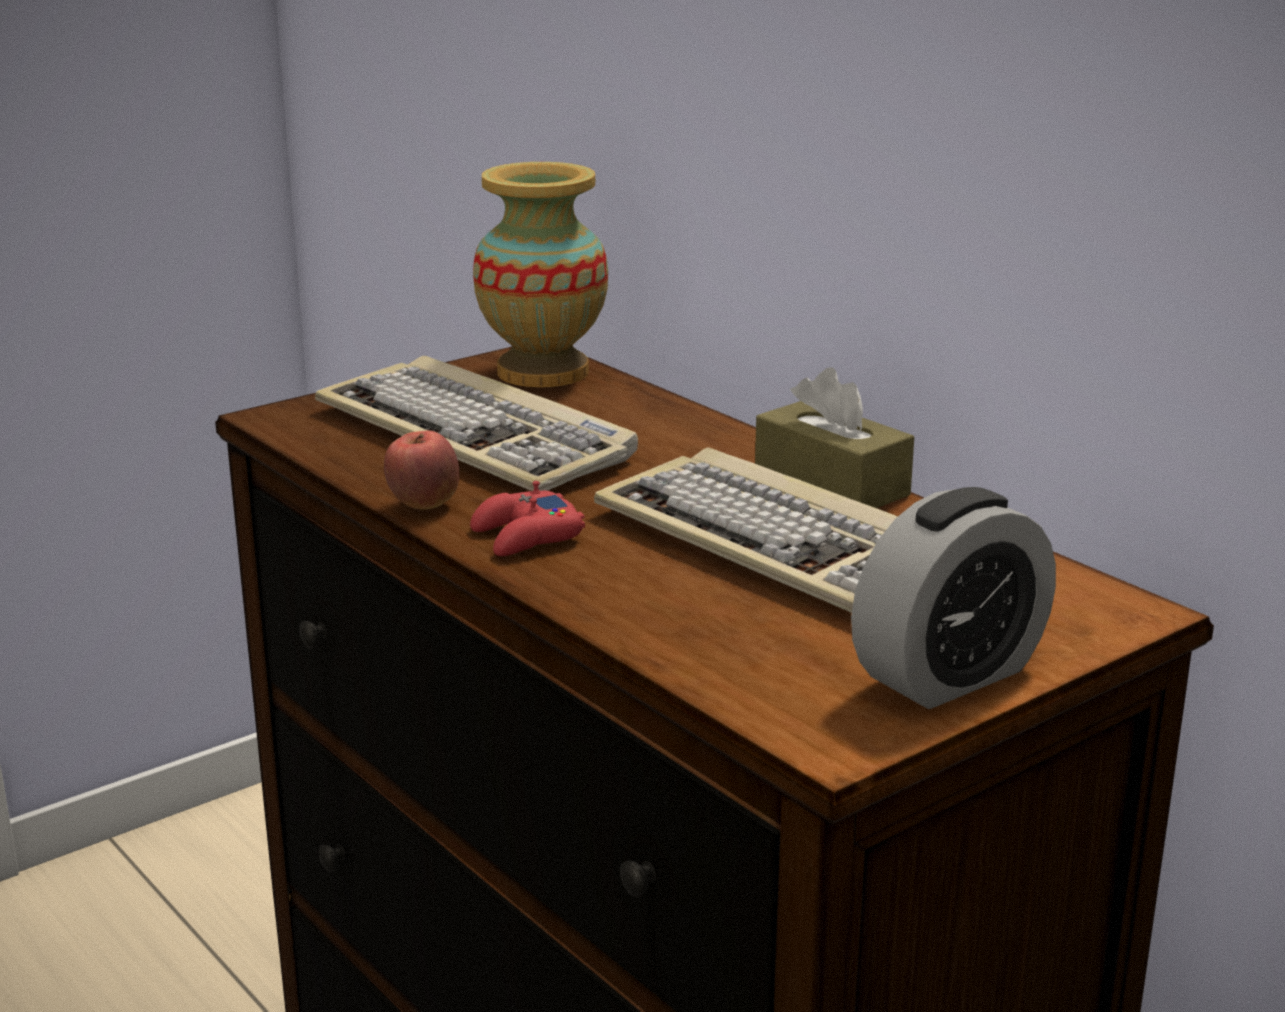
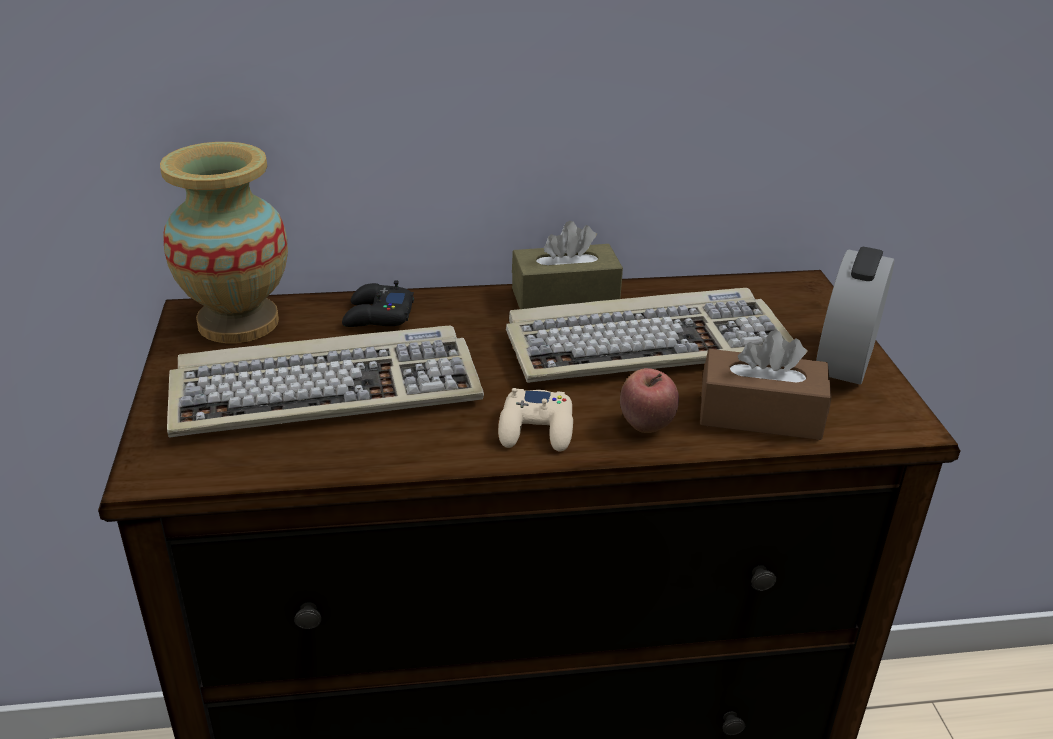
camera: 60 degrees left, 10 degrees up
(423, 505) = (436, 454): apple -> apple (646, 426)
(526, 536) = (537, 429): red game controller -> beige game controller
(642, 416) = (377, 316): none -> black game controller
(718, 644) = (760, 414): none -> brown tissue box
(949, 675) = (845, 359): alarm clock -> alarm clock turned 150 degrees counterclockwise

